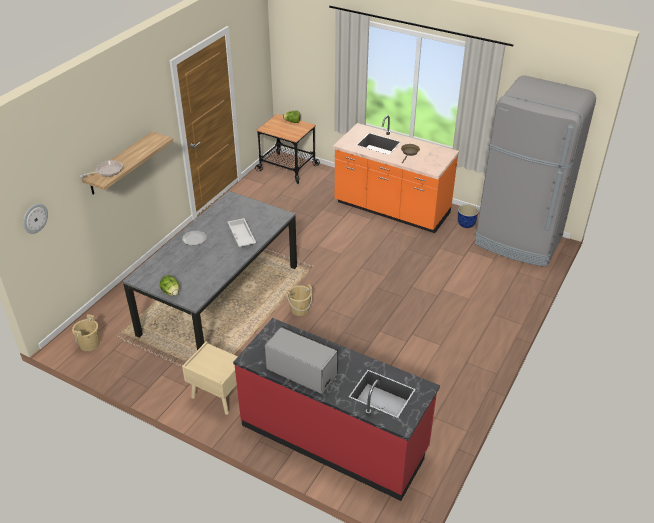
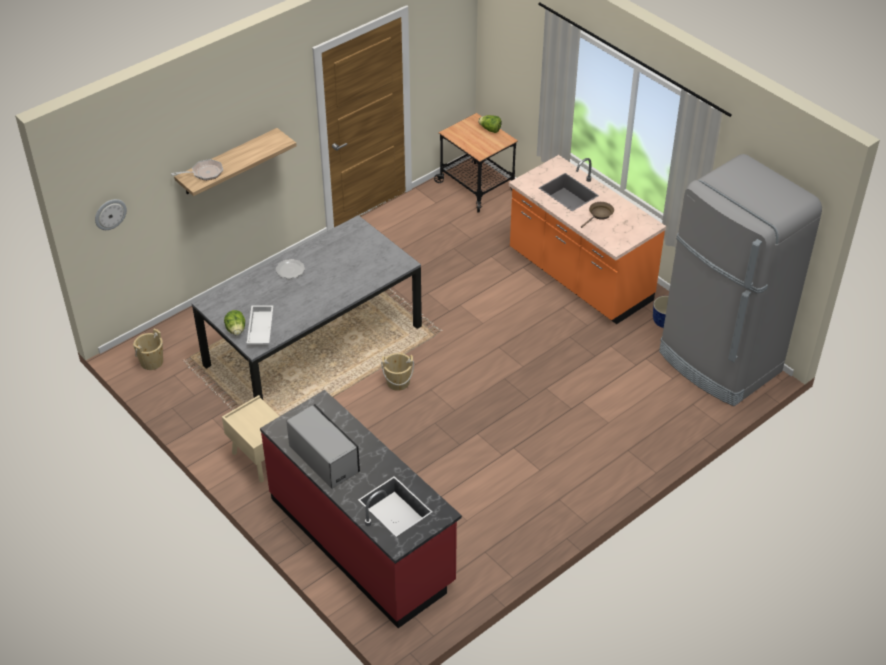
camera: 20 degrees right, 5 degrees up
(241, 236) = (343, 279): white tray -> white tray (260, 329)

